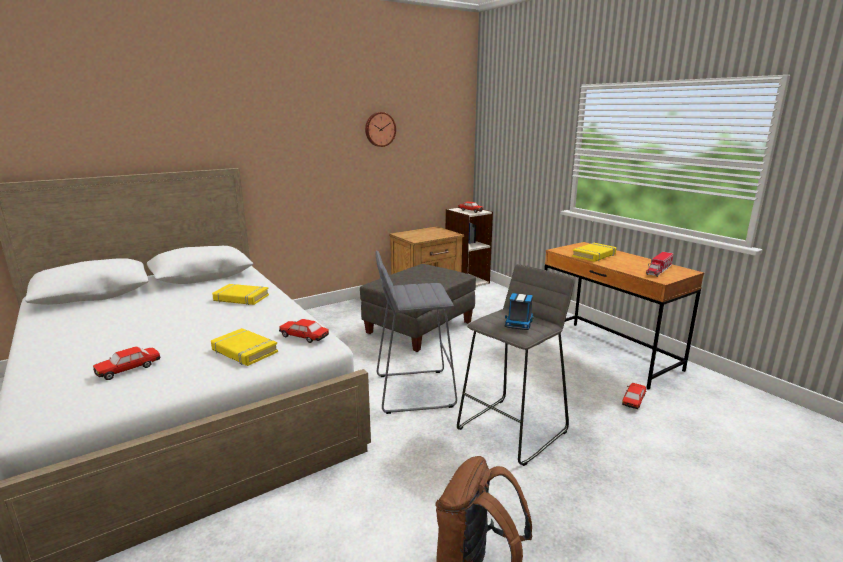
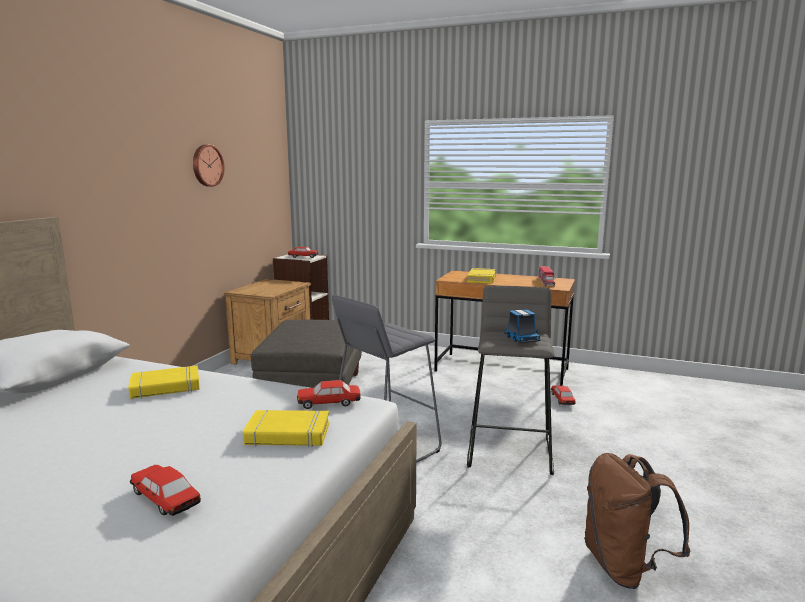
camera: 35 degrees left, 5 degrees down
(129, 369) = (165, 499): toy car -> toy car turned 120 degrees clockwise

